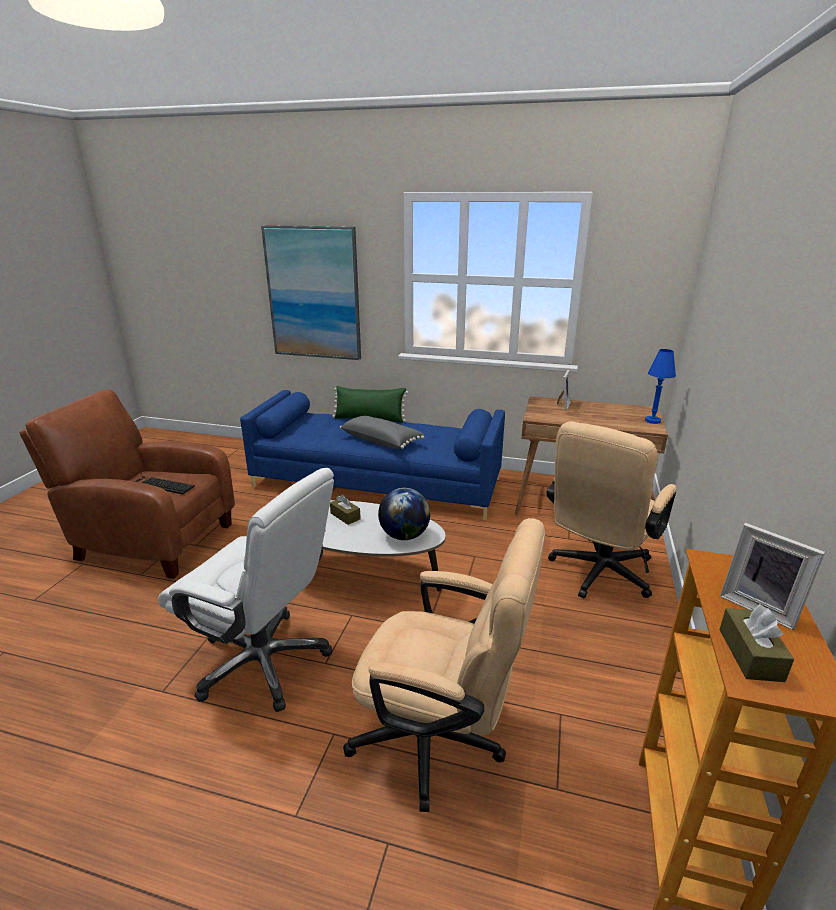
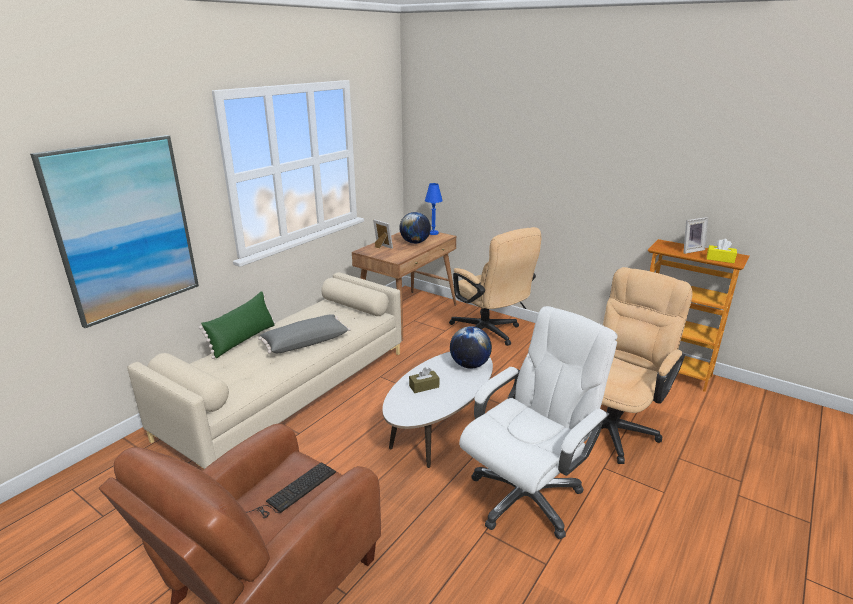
camera: 70 degrees left, 0 degrees up
(378, 483) = (290, 392): blue sofa -> beige sofa
(602, 417) = (415, 242): none -> globe
(750, 654) = (720, 259): brown tissue box -> yellow tissue box

